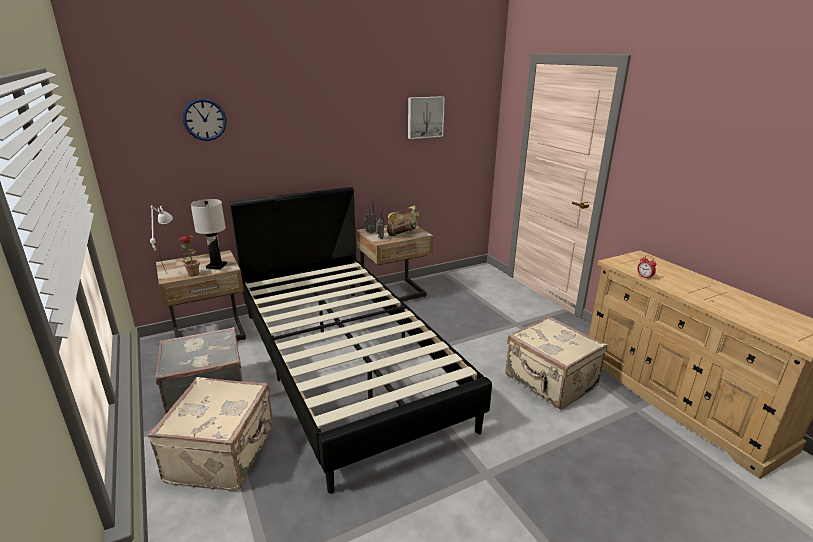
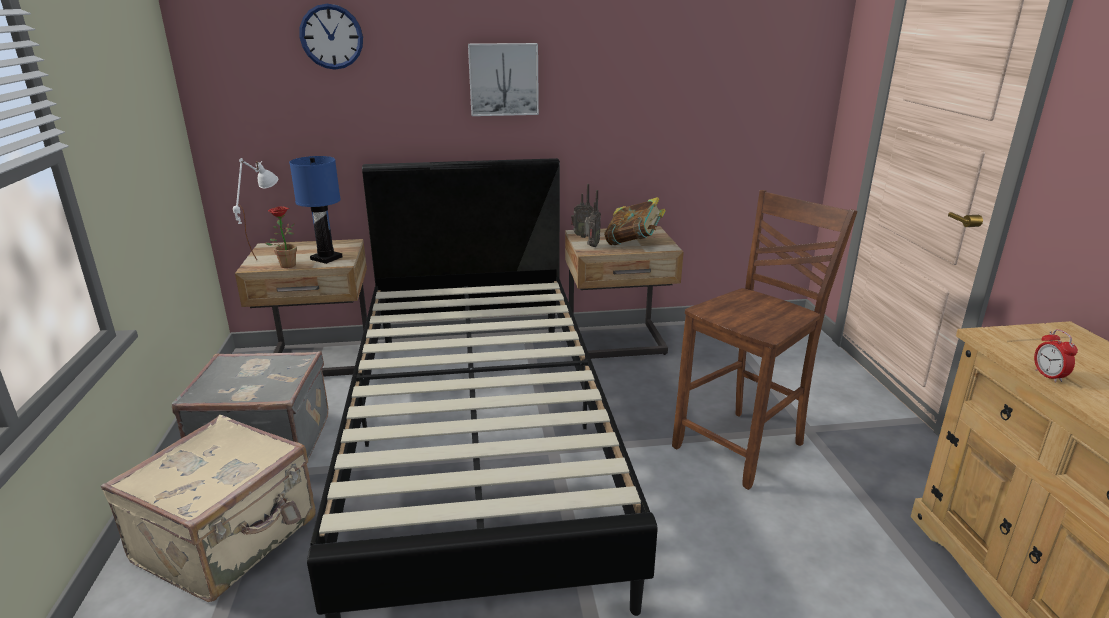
camera: 20 degrees right, 0 degrees up
(216, 266) = (326, 258): white table lamp -> blue table lamp
(425, 117) = (698, 48): picture -> picture (503, 79)
(490, 339) = (743, 446): none -> brown chair
(550, 382) = (822, 550): beige suitcase -> none

